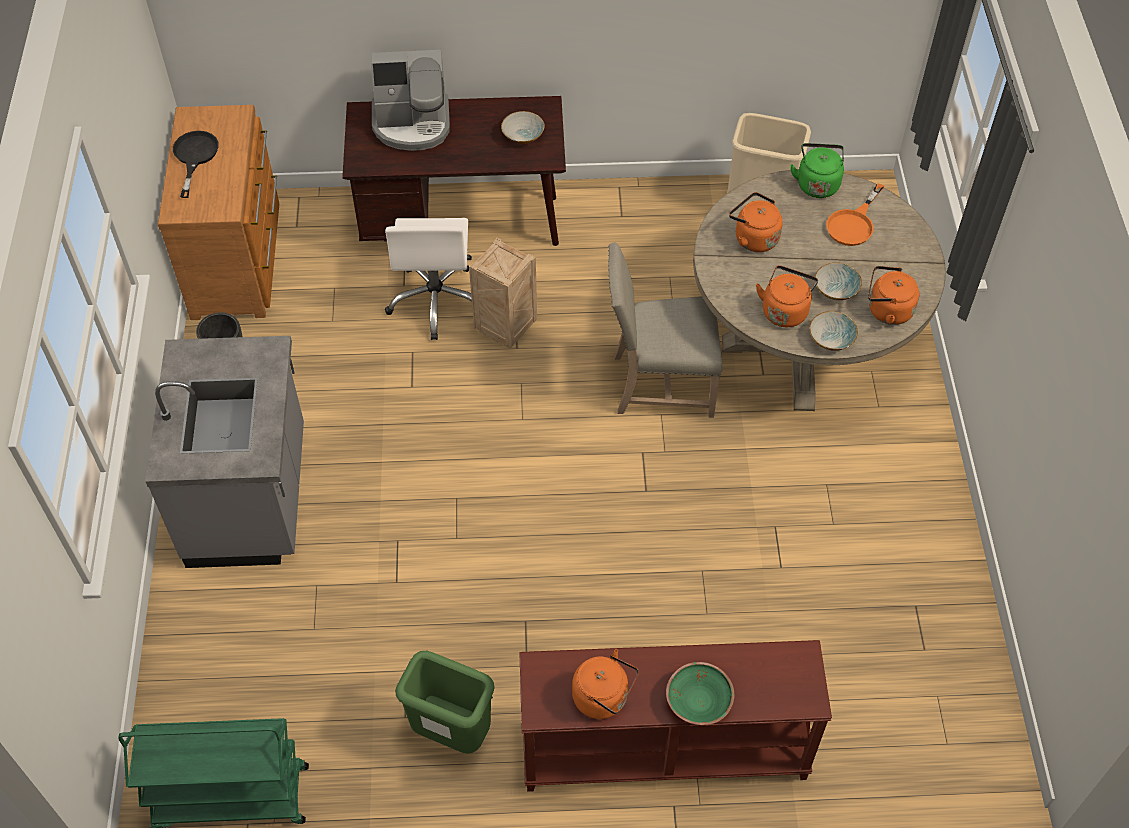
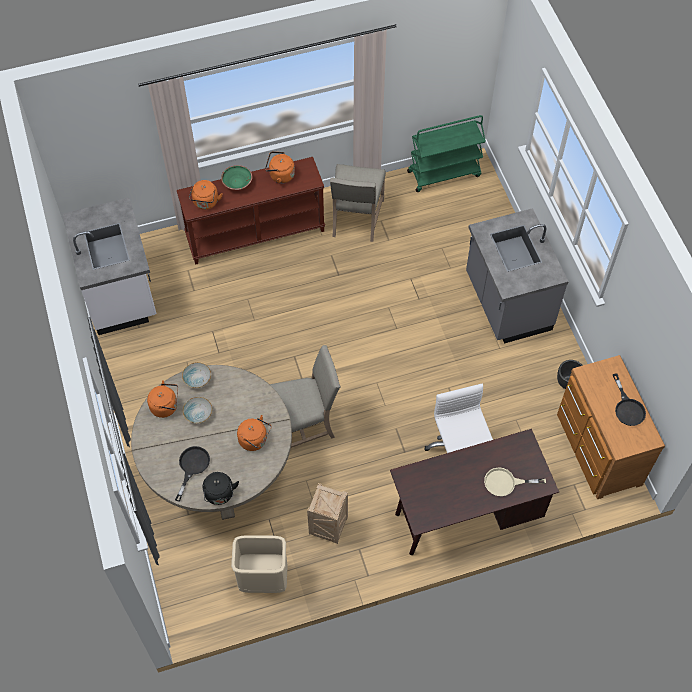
camera: 165 degrees right, 5 degrees up
(412, 124) = (505, 483): coffee machine -> beige frying pan
(452, 732) = (356, 219): green trash can -> beige chair
(507, 328) = (406, 441): crate -> crate (327, 528)
(522, 136) = (427, 491): bowl -> none
(785, 310) = (227, 392): orange kettle -> orange kettle (205, 203)
(817, 183) = (220, 495): green kettle -> black kettle
(853, 224) = (192, 467): orange frying pan -> black frying pan
(948, 685) = (120, 292): none -> white counter

